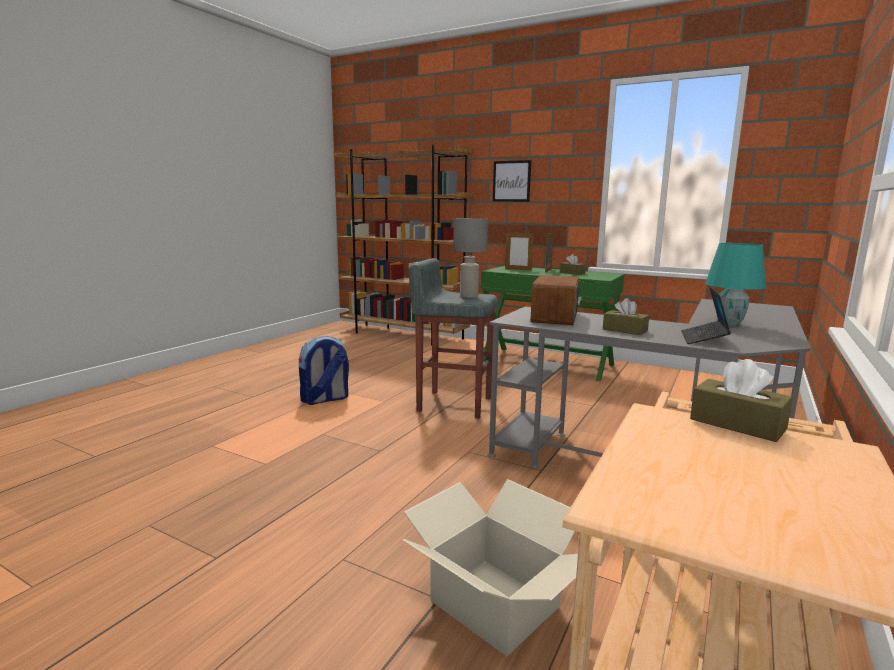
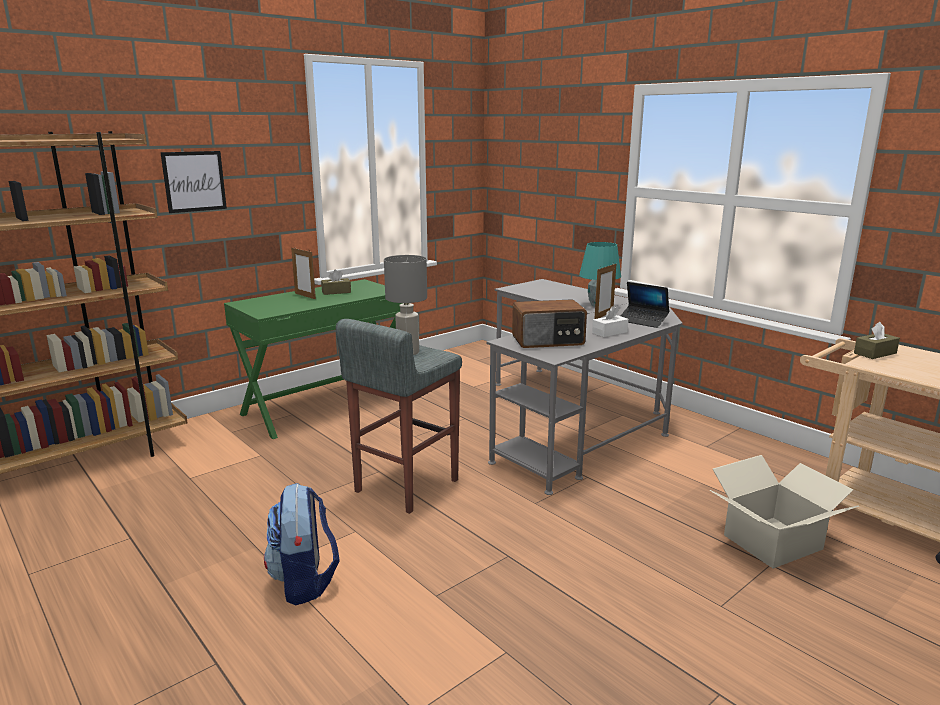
camera: 70 degrees left, 5 degrees up
(518, 269) = (274, 304): picture frame -> picture frame (603, 315)
(555, 317) = (548, 341): radio -> radio turned 135 degrees clockwise
(624, 330) = (609, 332): brown tissue box -> white tissue box

